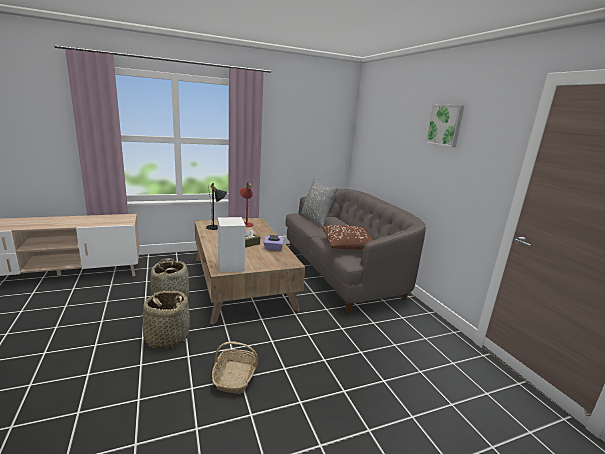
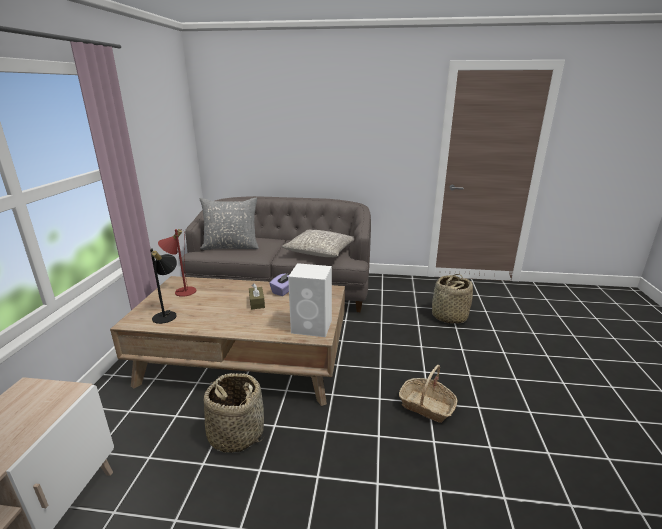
camera: 60 degrees left, 5 degrees up
(167, 337) = (331, 450): basket -> basket (449, 316)
(348, 245) = (320, 251): brown pillow -> grey pillow
(445, 125) = (355, 106): picture -> none

